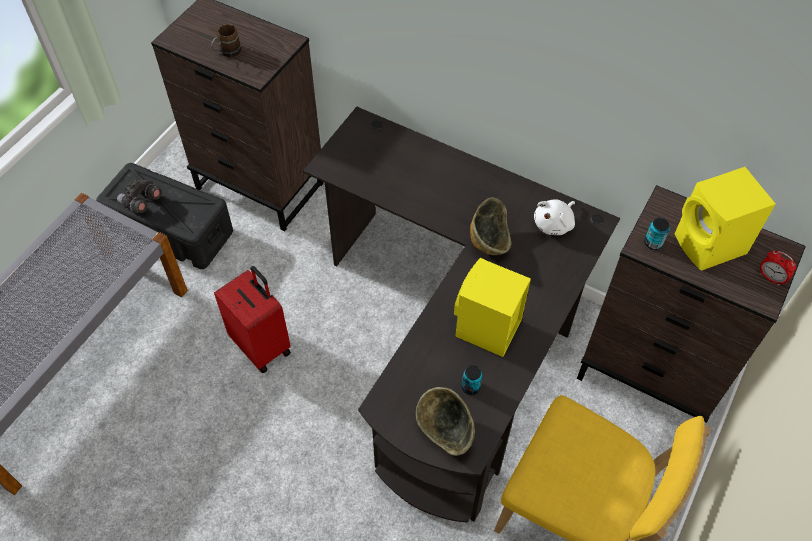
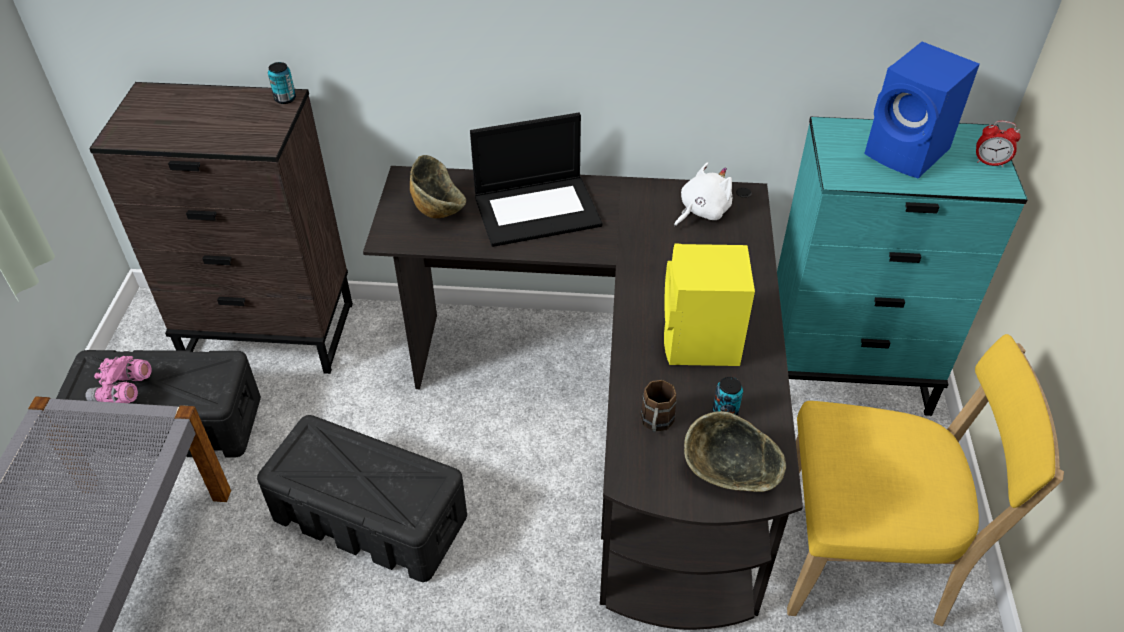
camera: 25 degrees left, 10 degrees down
(141, 202) = (123, 392): grey binoculars -> pink binoculars
(227, 53) = (206, 131): brown mug -> brown mug (655, 424)
(262, 345) = (371, 518): red suitcase -> black storage box
(437, 179) = (538, 209): none -> laptop
(489, 241) = (641, 252): bowl -> bowl (438, 208)
(554, 224) = (701, 211): white plush toy -> white plush toy turned 150 degrees counterclockwise
(650, 375) = (847, 372): brown dresser -> turquoise dresser
(653, 243) = (849, 169): can -> can (285, 99)
(710, 246) = (909, 153): yellow speaker -> blue speaker

